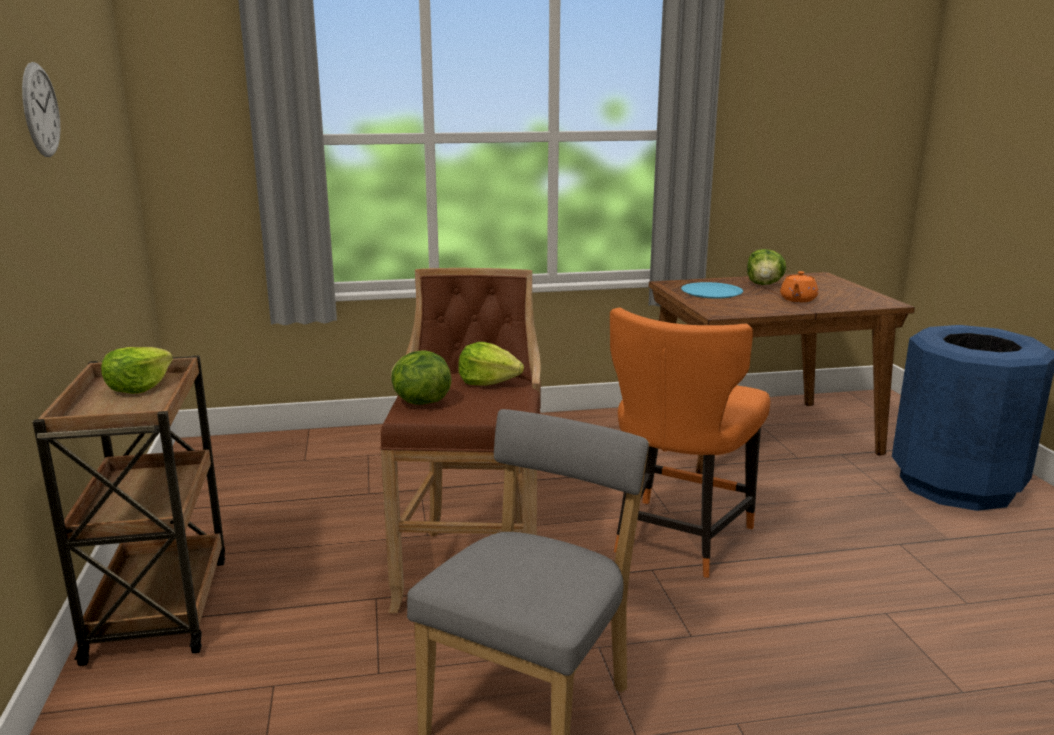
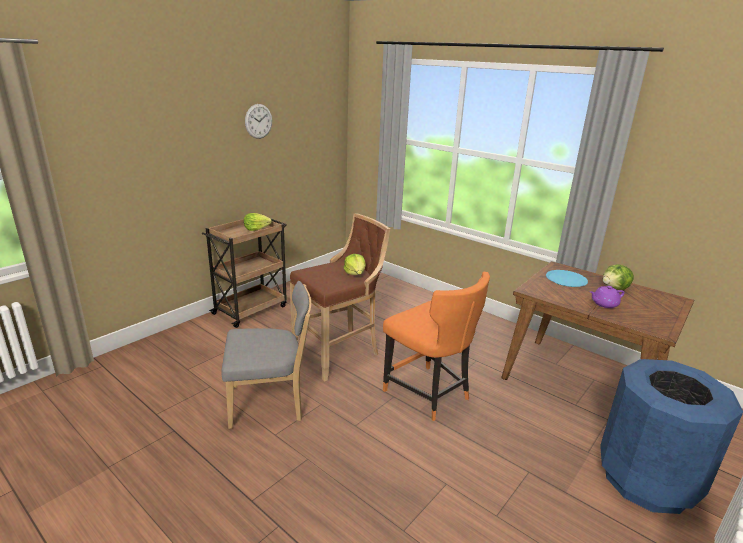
camera: 50 degrees right, 5 degrees up
(420, 402) = (316, 269): lettuce -> none
(678, 539) = (428, 394): orange chair -> orange chair turned 120 degrees counterclockwise
(797, 300) = (604, 304): orange teapot -> purple teapot

